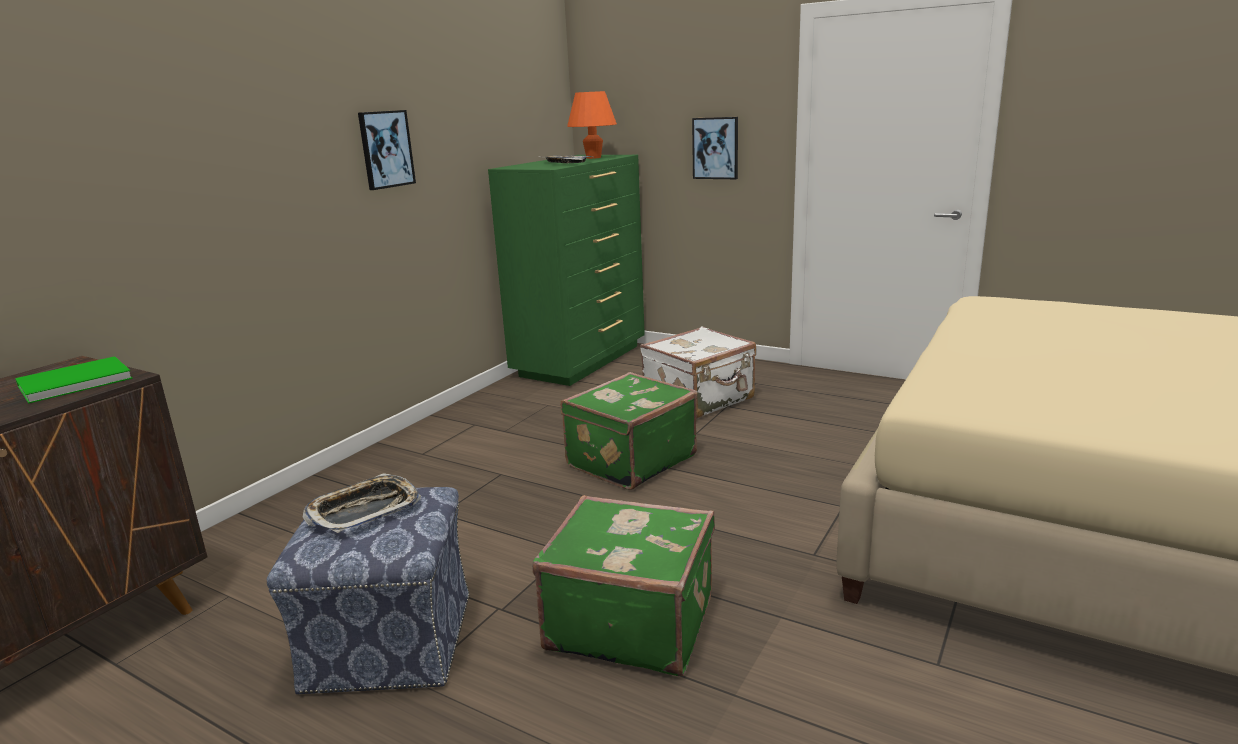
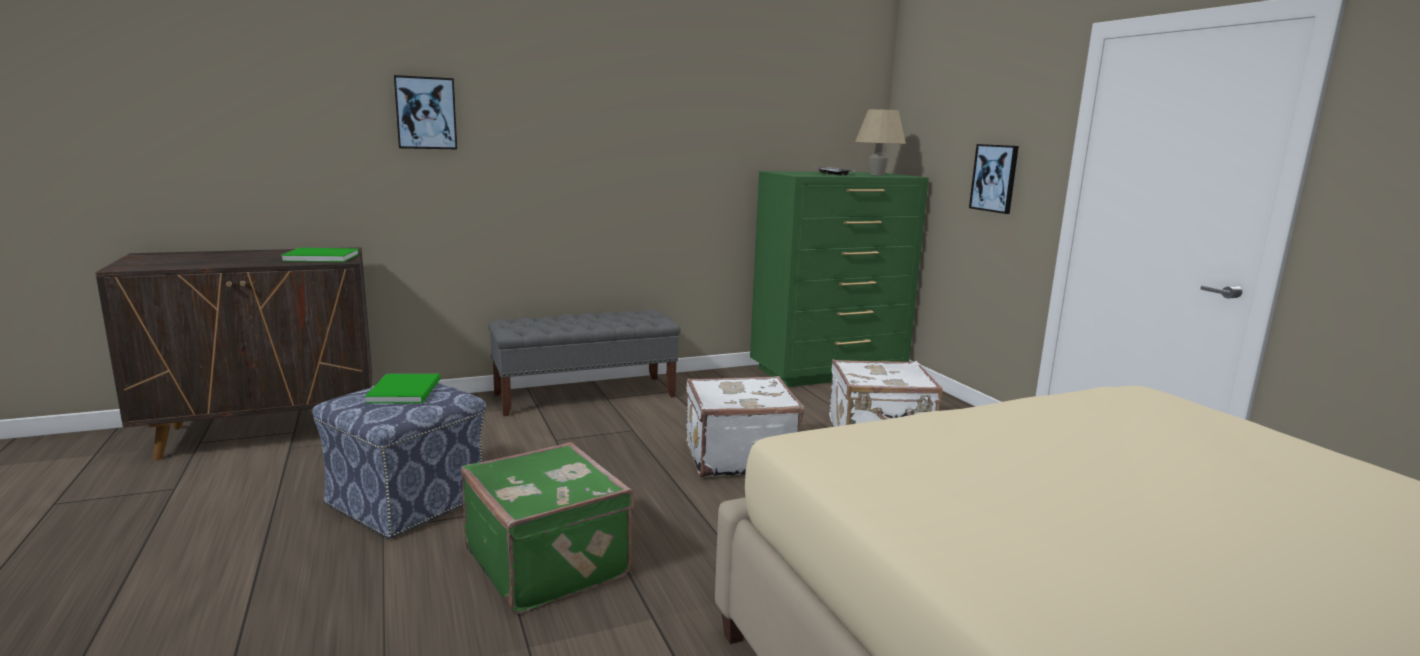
camera: 35 degrees right, 5 degrees down
(364, 510) = (407, 390): tray -> green book
(386, 149) = (649, 140): picture -> picture (426, 113)
(395, 459) = (586, 395): none -> grey bench
(593, 158) = (877, 174): orange table lamp -> beige table lamp
(629, 460) = (738, 457): green suitcase -> white suitcase

